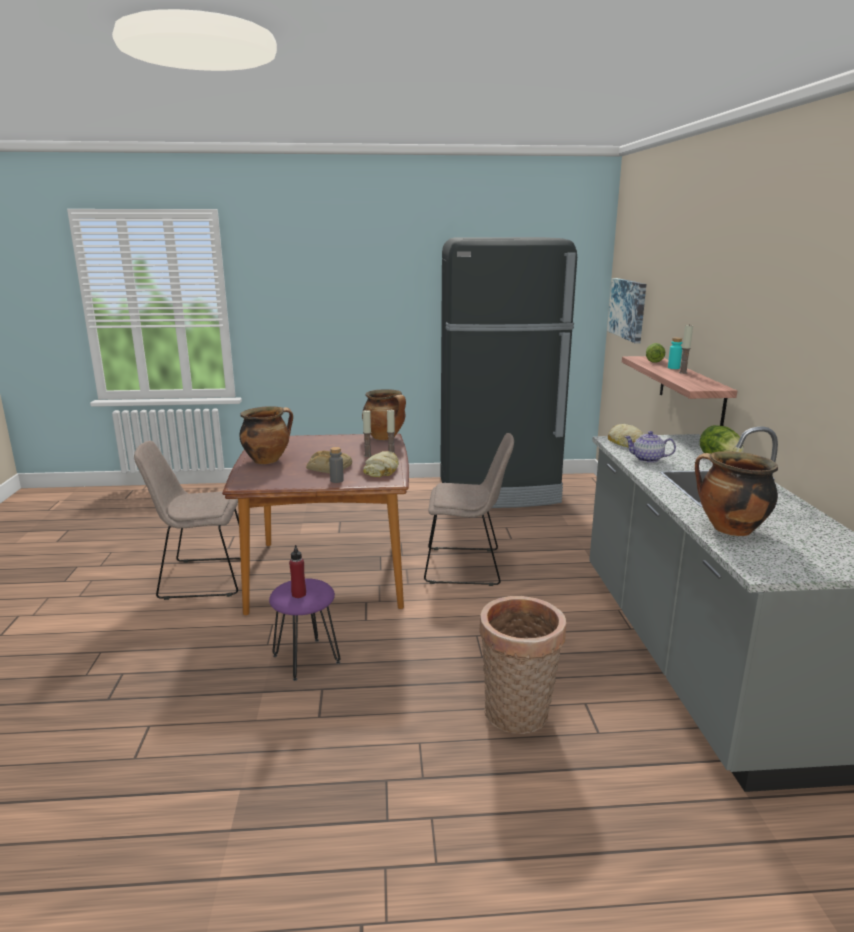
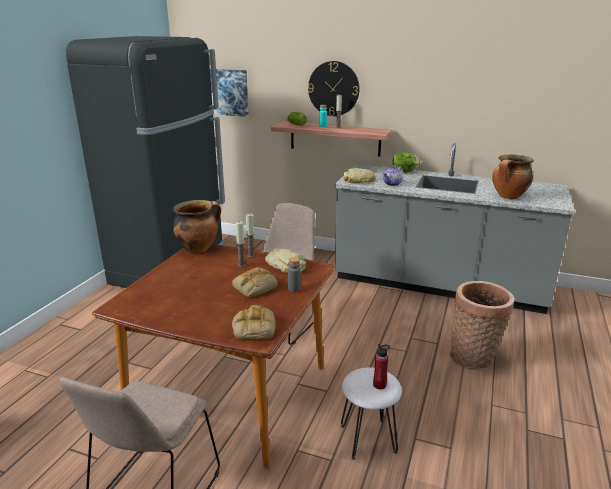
camera: 65 degrees left, 5 degrees up
(258, 480) = (253, 327): none -> bread
(268, 460) = (195, 314): cooking pot -> none
(307, 658) = (368, 438): purple stool -> white stool
(699, 317) = (333, 89): none -> wall clock

